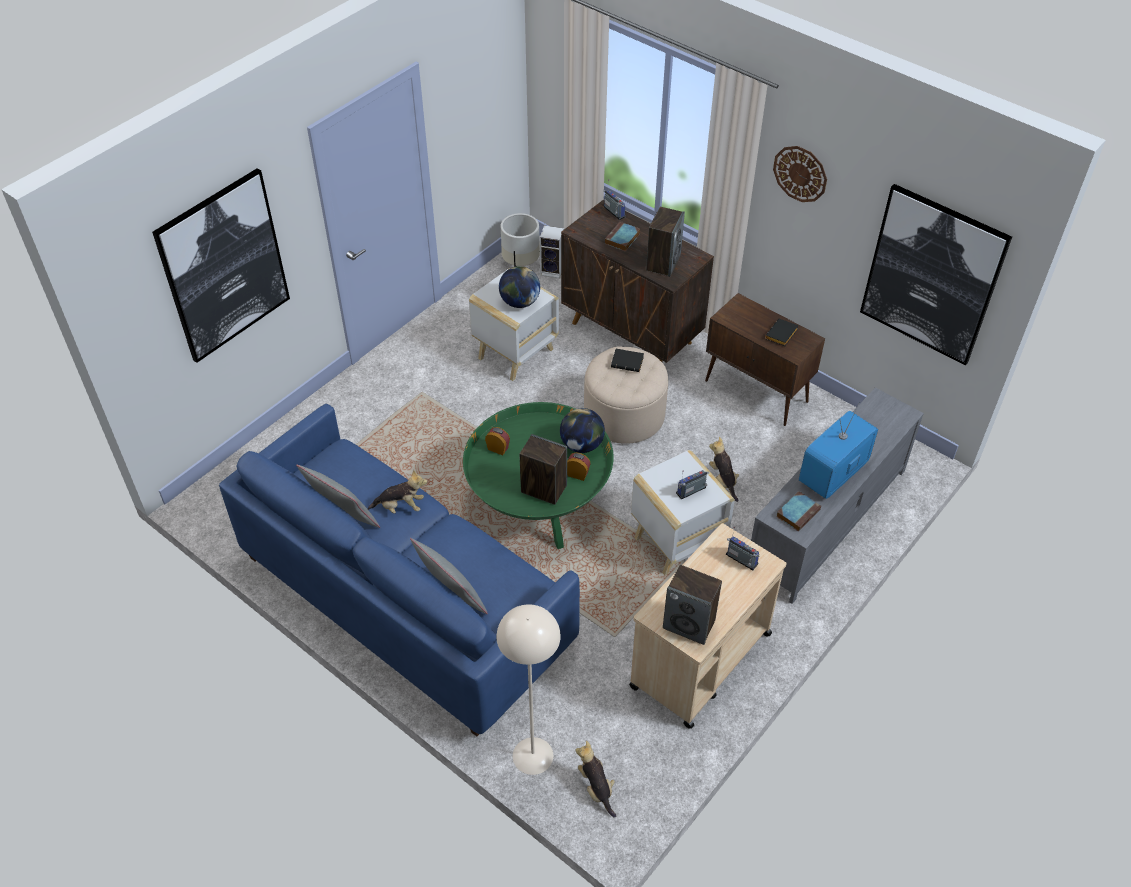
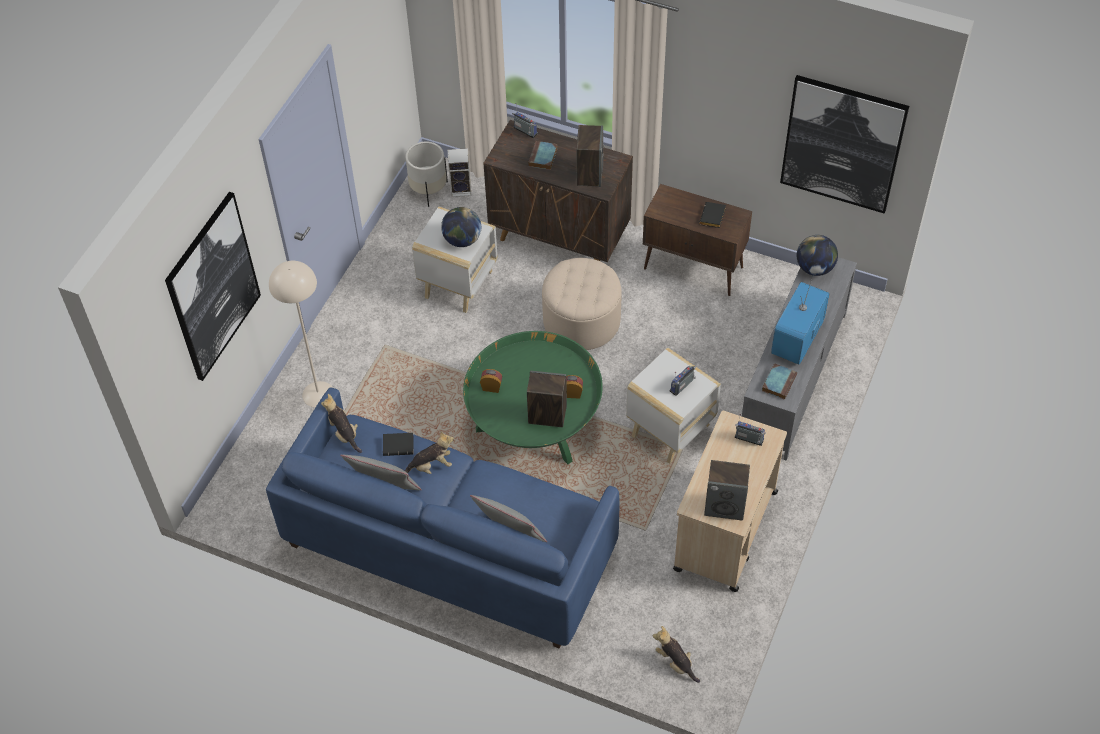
camera: 15 degrees left, 5 degrees up
(532, 755) = (612, 651): beige floor lamp -> beige floor lamp (318, 394)
(582, 445) = (565, 365): globe -> globe (815, 268)
(628, 362) = (580, 274): black book -> black book (399, 445)
(723, 480) = (691, 362): plush toy -> plush toy (344, 433)
(800, 173) = (706, 74): wall clock -> none

